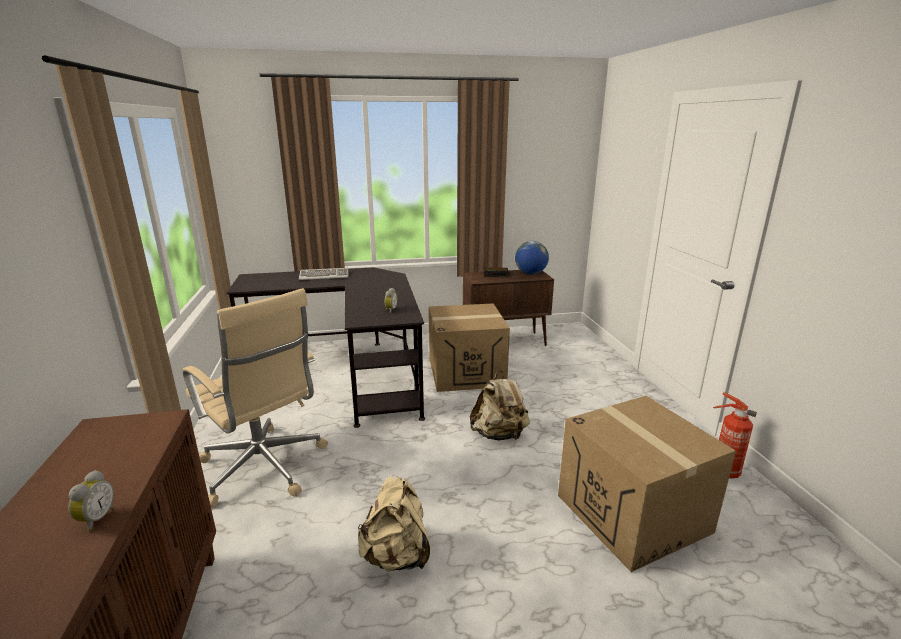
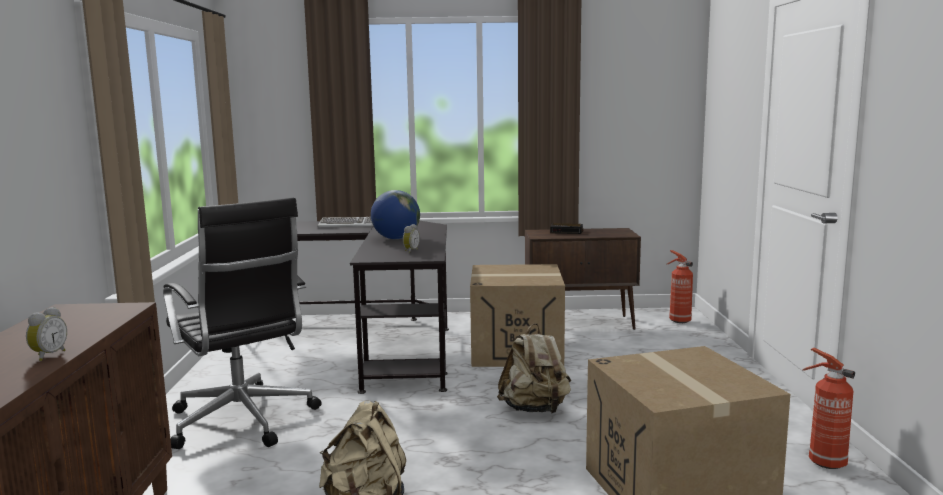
camera: 10 degrees right, 10 degrees down
(264, 468) = (243, 422): beige office chair -> black office chair
(530, 273) = (613, 231): globe -> globe (396, 238)
(574, 335) = (678, 320): none -> fire extinguisher

